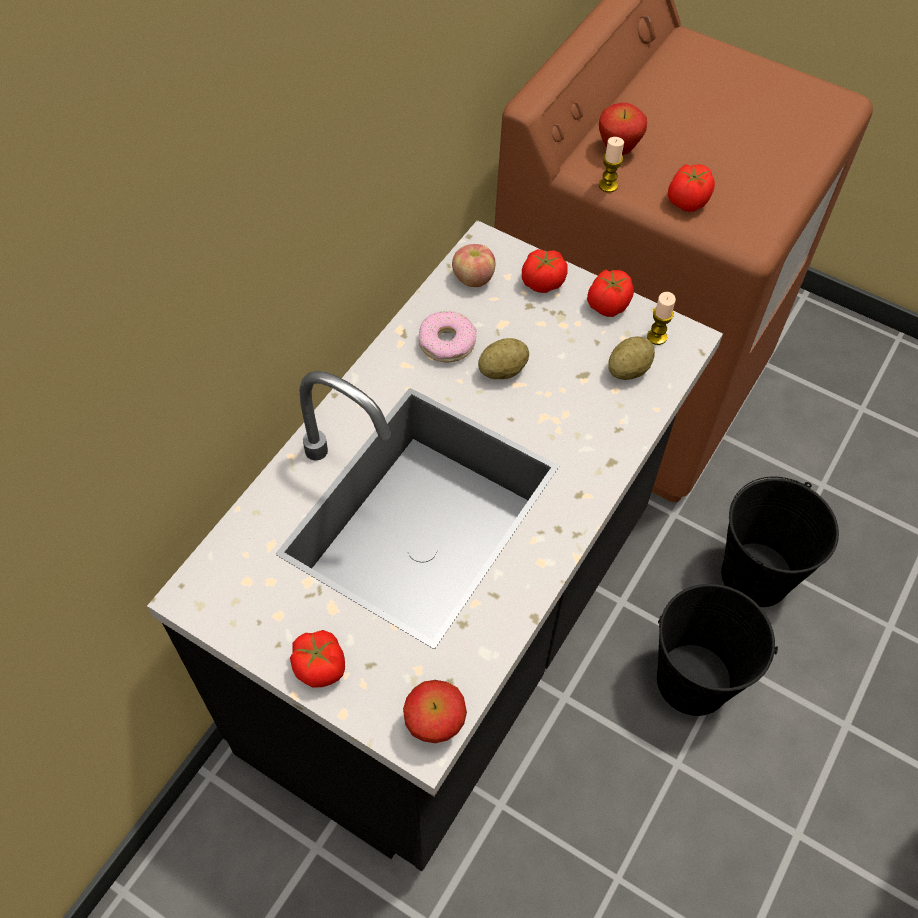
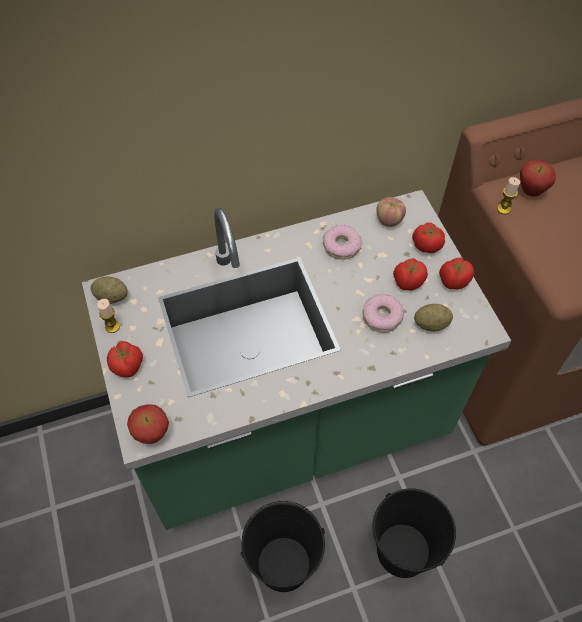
camera: 40 degrees right, 0 degrees up
(454, 636) = (291, 428): black counter -> green counter
(502, 370) = (358, 279): potato -> potato (111, 297)
(568, 396) = (381, 316): none -> donut
(656, 337) = (466, 317): candle -> candle (112, 327)
(687, 201) = (545, 246): tomato -> tomato (408, 282)
(756, 575) = (495, 522): black bucket -> black bucket (284, 565)

